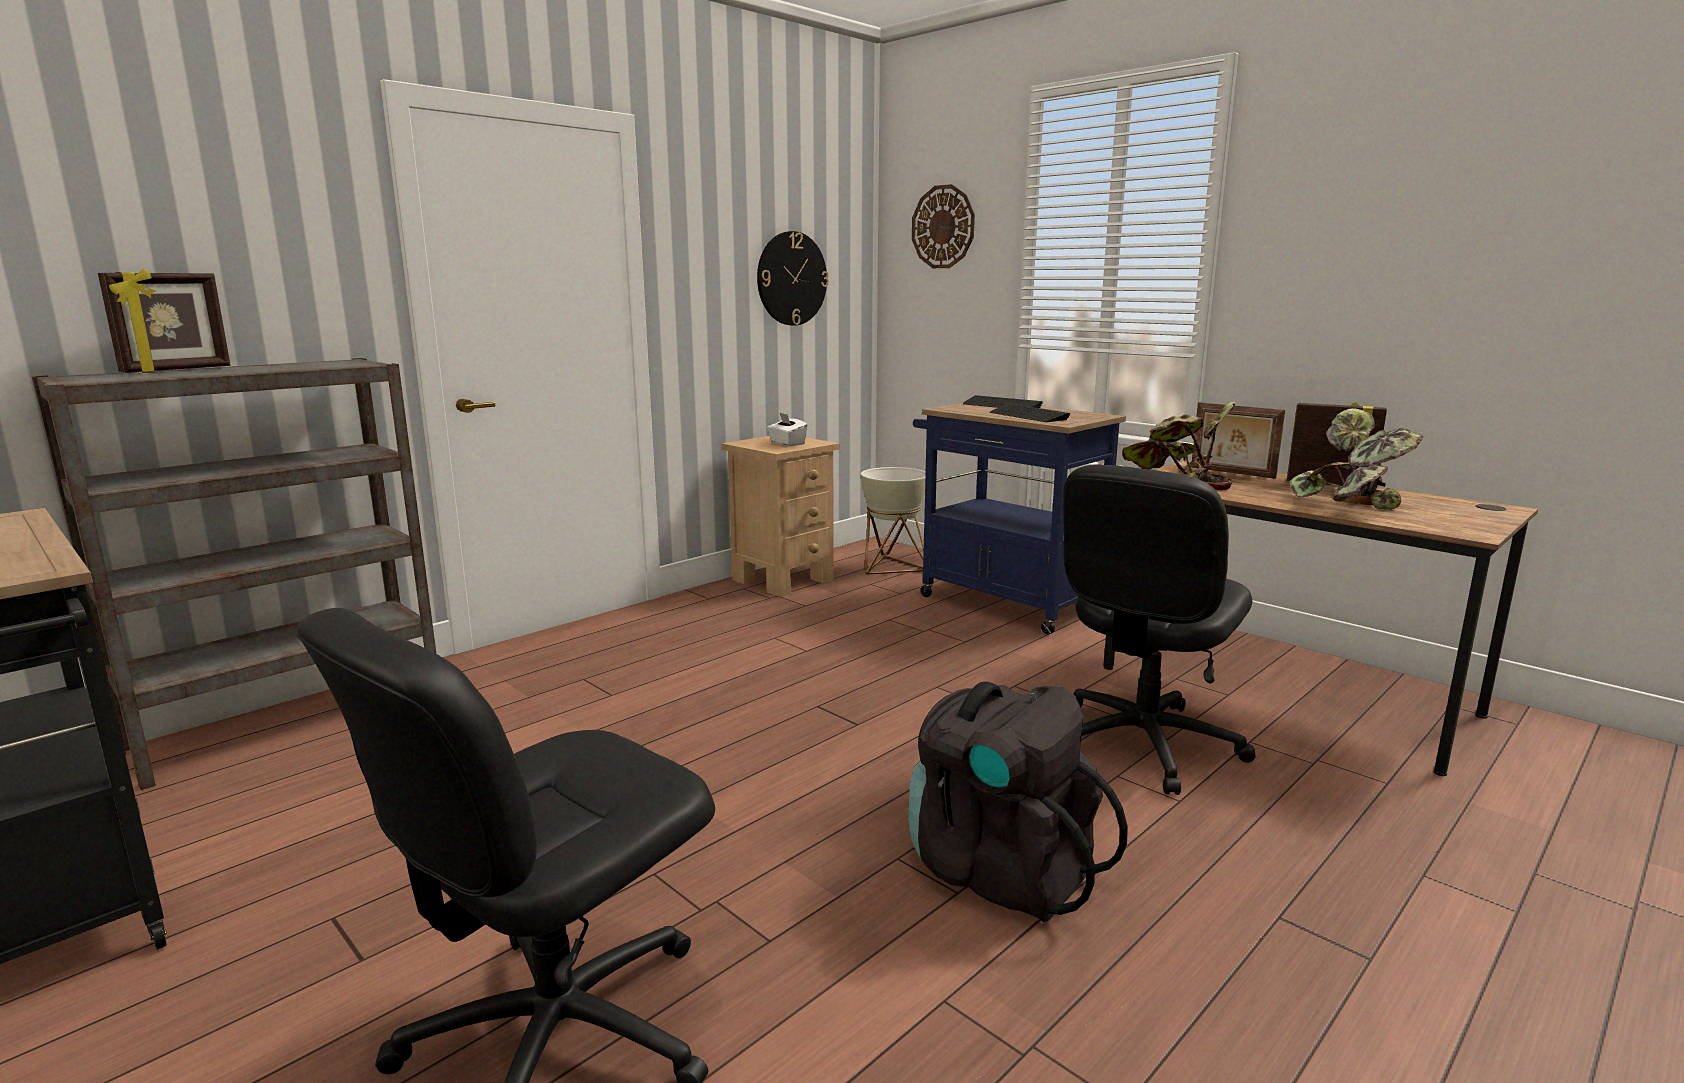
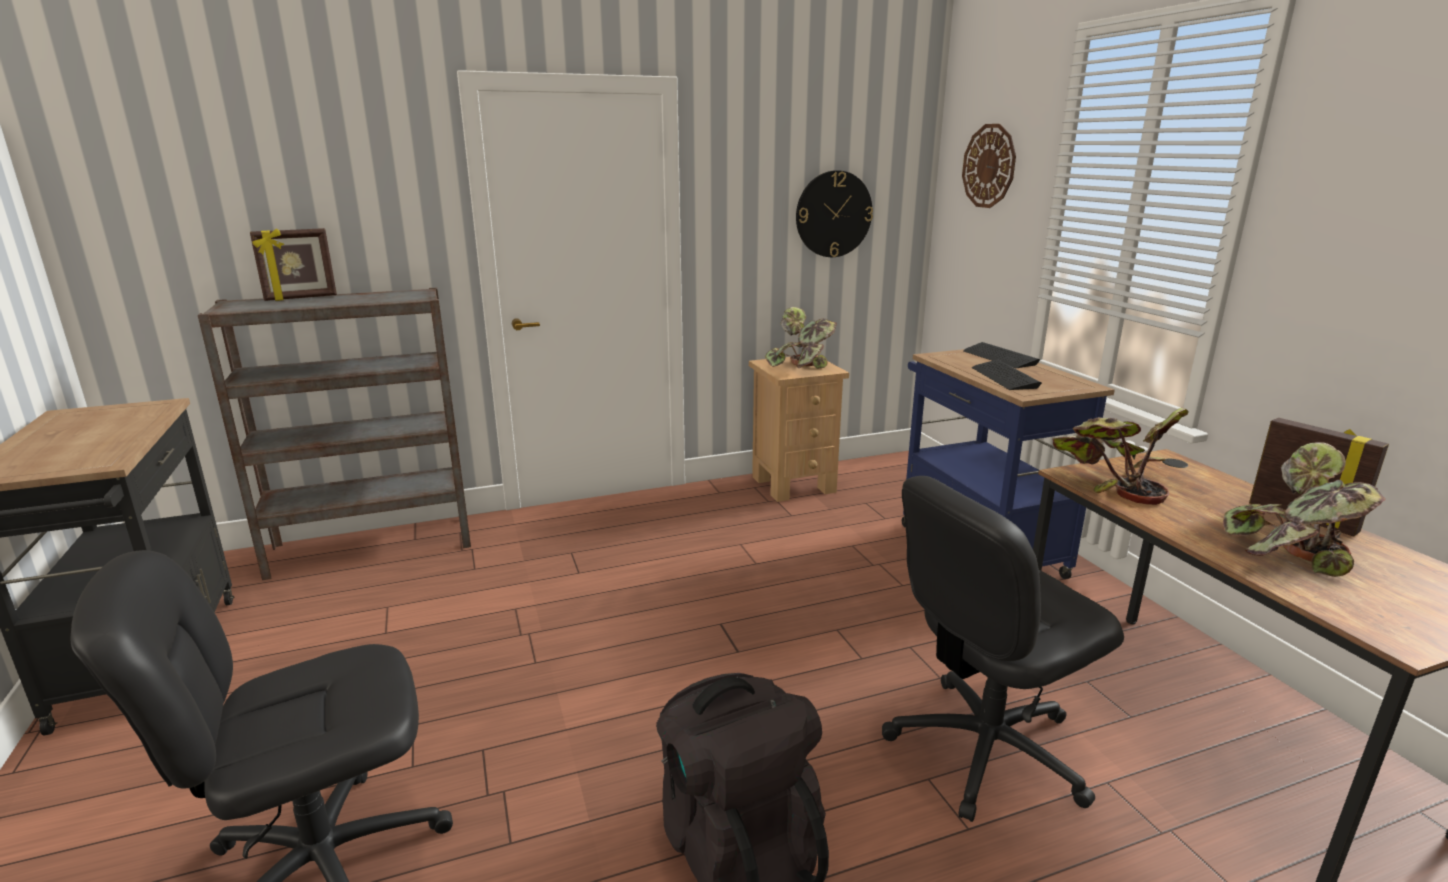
camera: 25 degrees right, 5 degrees up
(787, 443) = (801, 368): white tissue box -> potted plant
(893, 566) = (901, 487): planter -> none
(1231, 473) = (1195, 479): picture frame -> none

